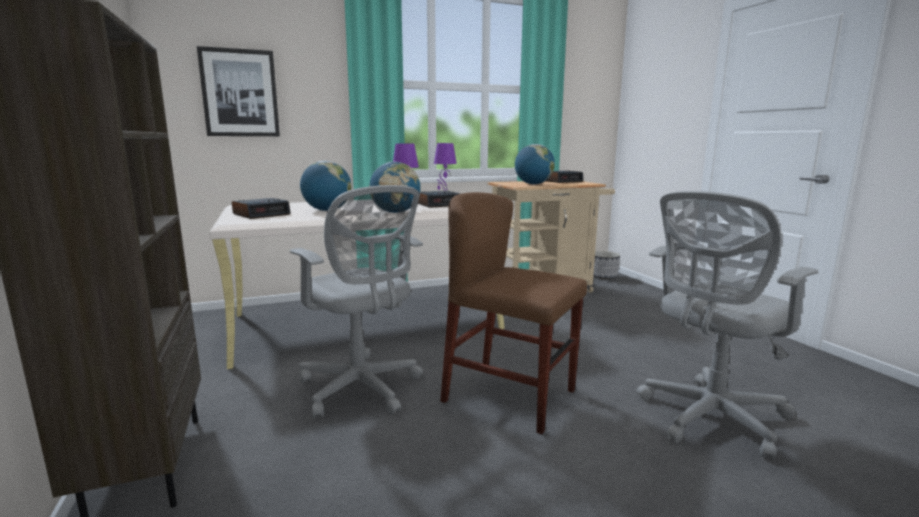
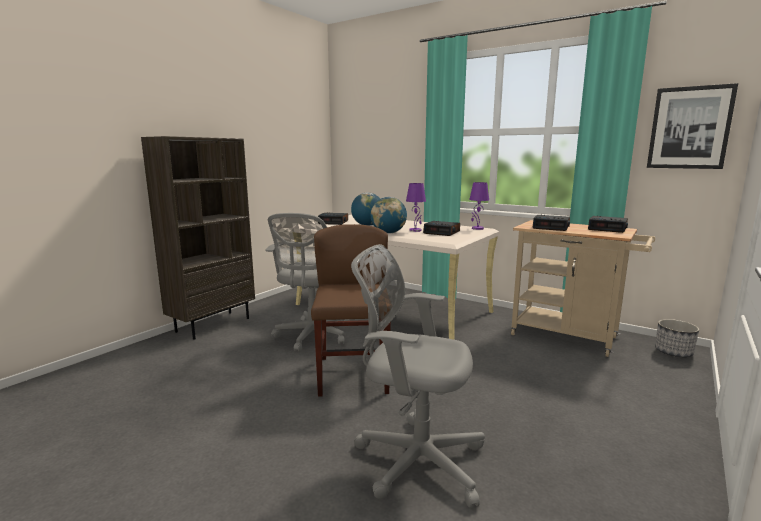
camera: 55 degrees right, 0 degrees up
(240, 93) = (371, 145): picture -> picture (689, 128)
(533, 184) = (551, 227): globe -> alarm clock

